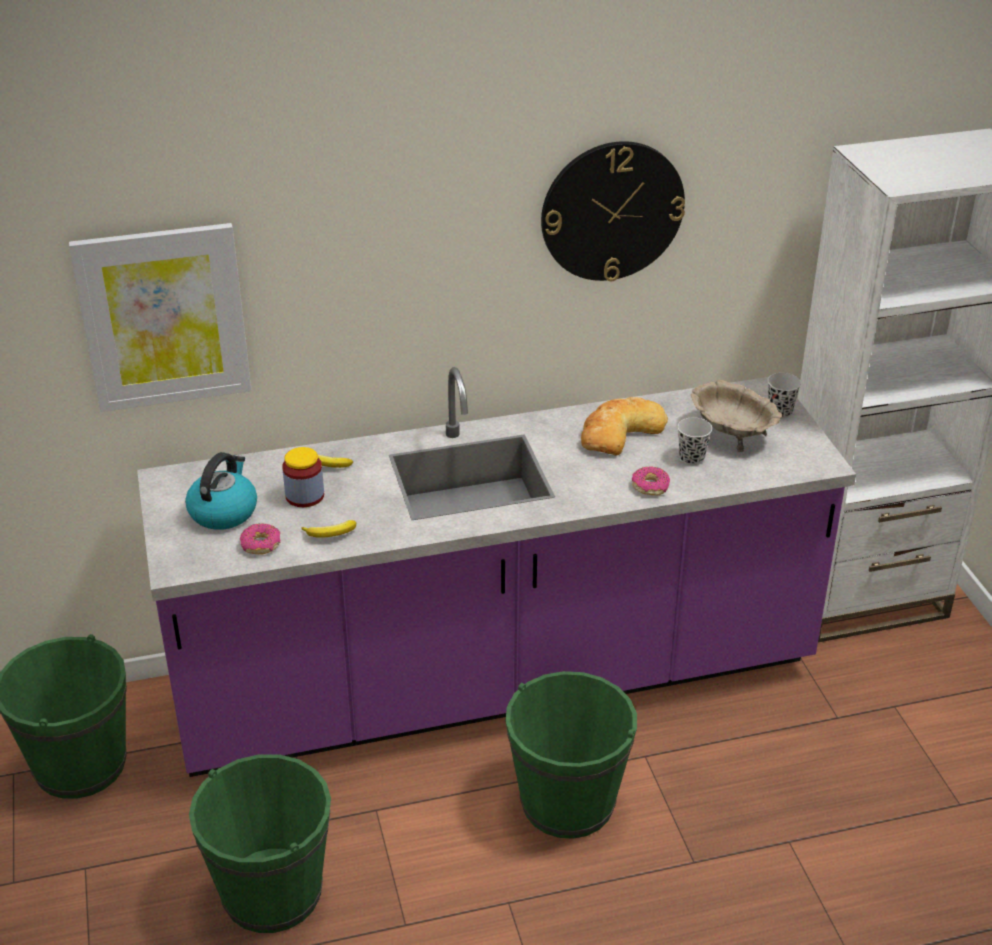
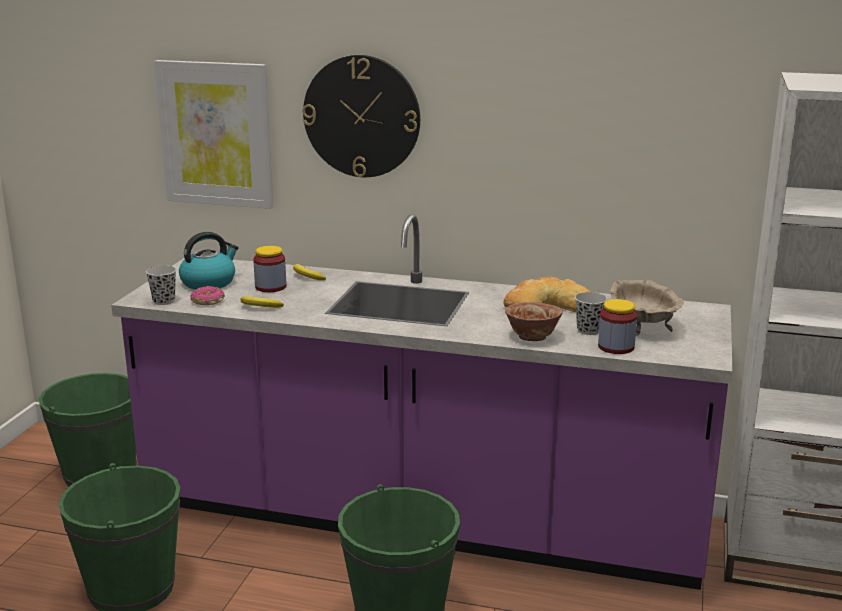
camera: 30 degrees right, 15 degrees down
(612, 211) = (569, 107): wall clock -> wall clock (362, 116)
(650, 486) = (532, 337): donut -> bowl
(736, 474) = (616, 347): none -> jar
(780, 412) = (703, 323): black cup -> black cup (164, 301)

